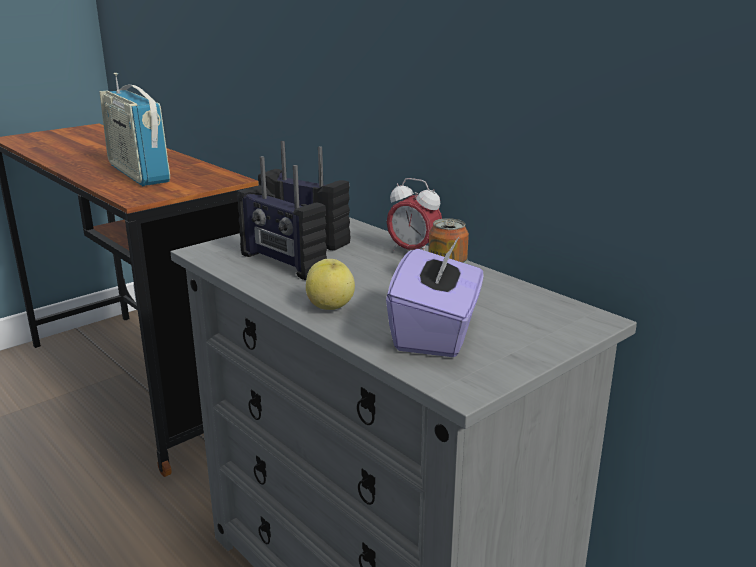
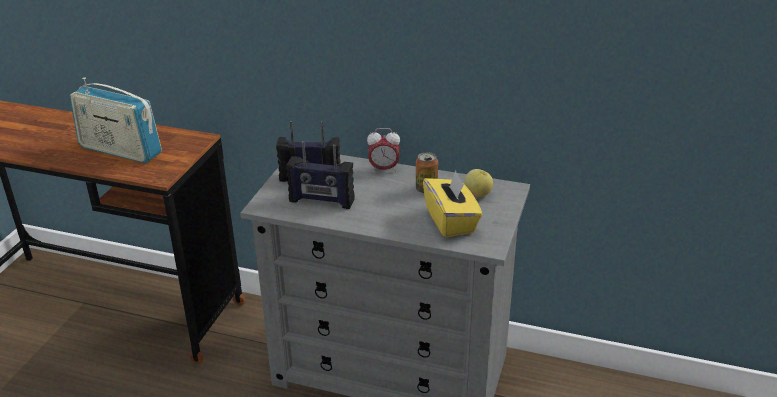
camera: 30 degrees left, 10 degrees up
(331, 306) = (383, 222): apple -> apple (478, 194)
(436, 333) = (451, 221): purple tissue box -> yellow tissue box

